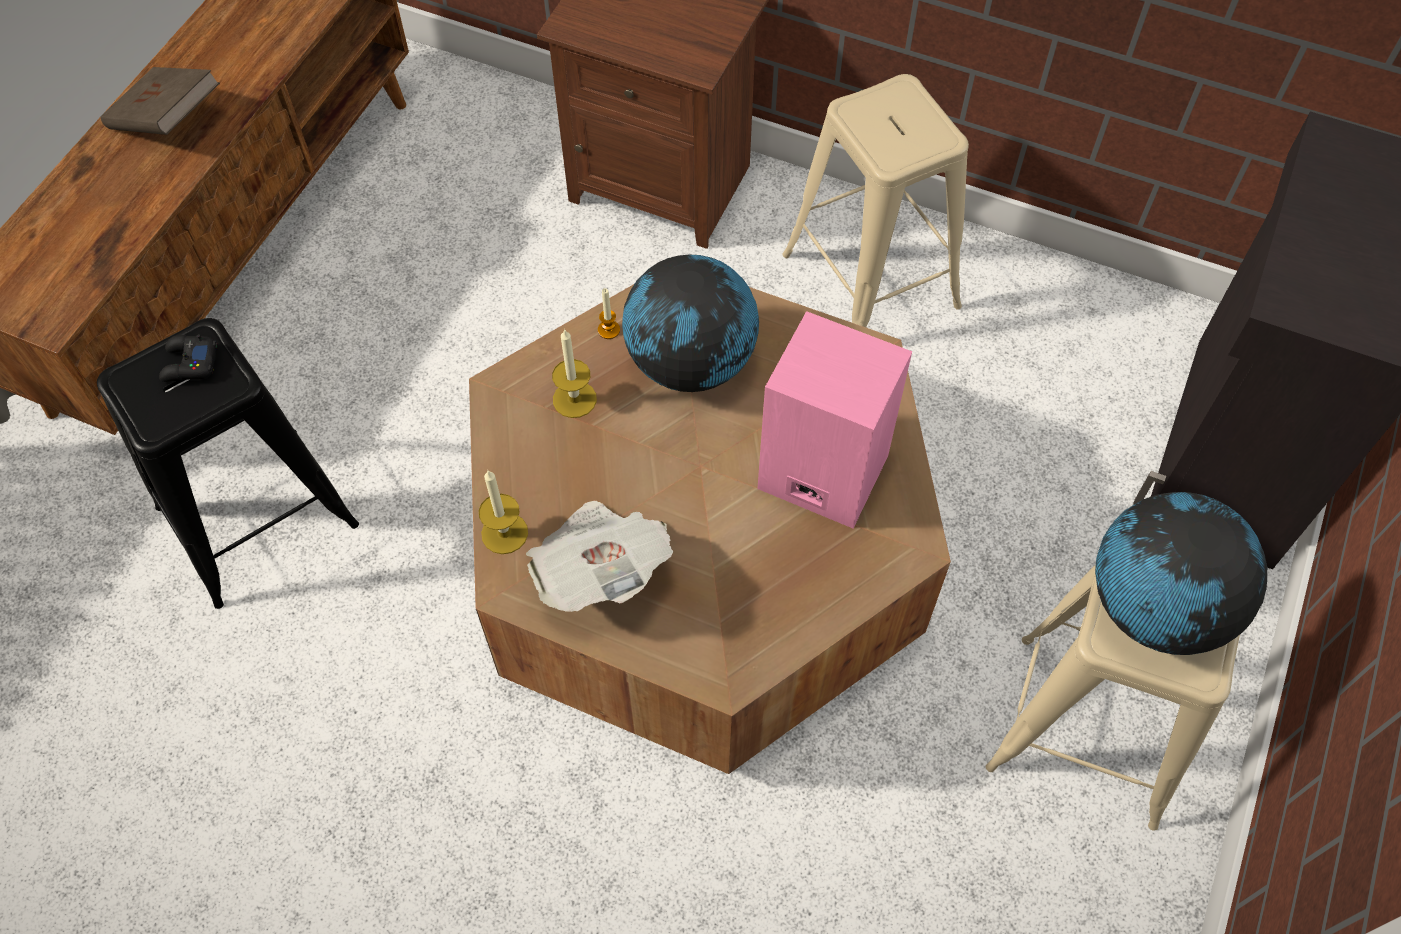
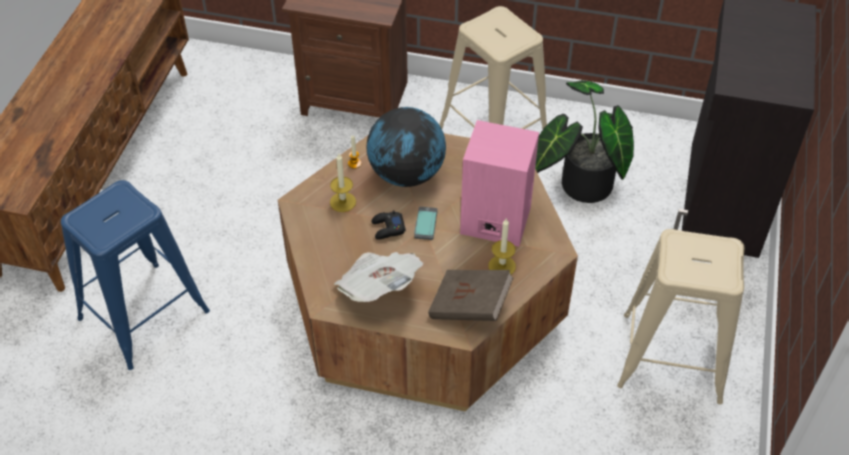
camera: 10 degrees left, 10 degrees down
(168, 121) = (64, 83): brown book -> brown book (470, 307)
(189, 364) = (115, 205): black game controller -> black game controller (388, 228)
(257, 516) = (143, 315): black stool -> blue stool
(504, 533) = (318, 276): candle -> candle (502, 266)
(703, 461) = (425, 224): none -> phone
(995, 390) = (580, 184): none -> potted plant
(1155, 606) = (695, 252): globe -> none

